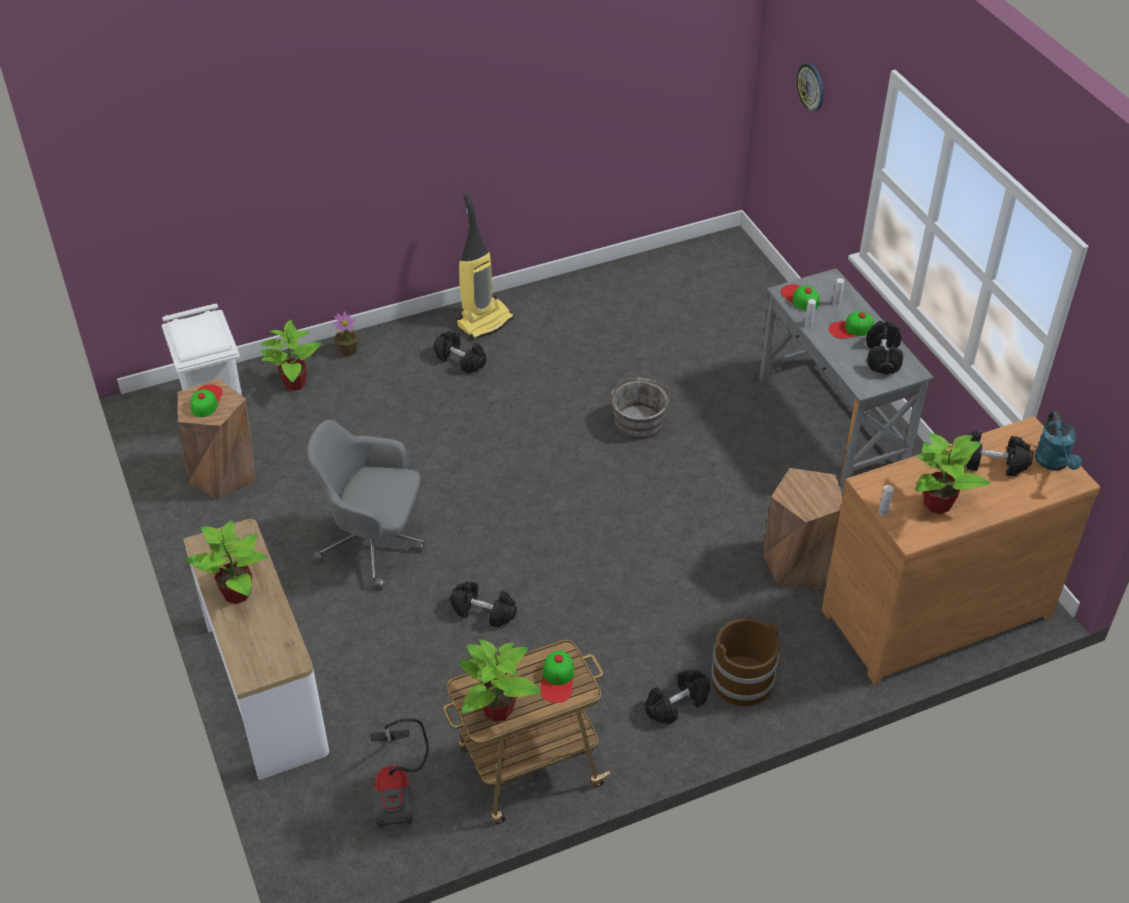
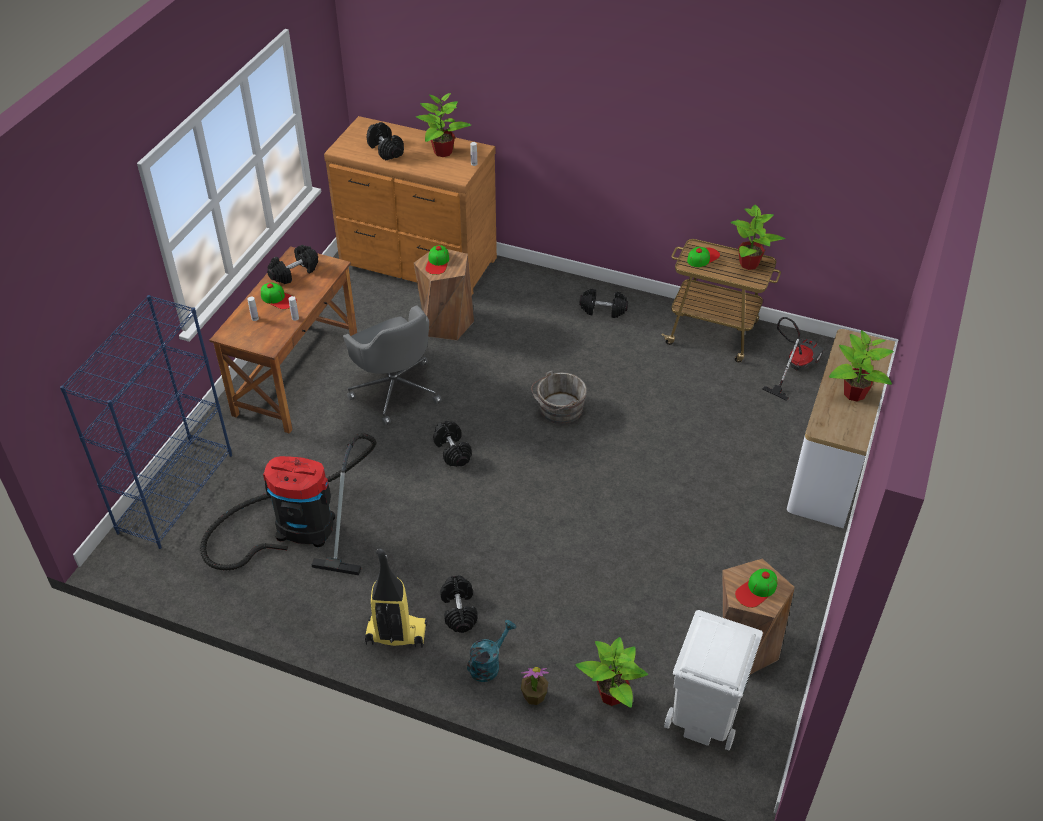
camera: 135 degrees left, 0 degrees up
(374, 544) = (679, 507): grey office chair -> grey office chair (395, 389)
(484, 611) = (653, 418): black dumbbell -> black dumbbell (452, 451)
(639, 420) = (404, 464): grey bucket -> grey bucket (558, 410)
(645, 330) = (298, 528): none -> vacuum cleaner
(742, 681) = (556, 298): brown bucket -> none
(762, 293) = (176, 492): none -> blue bookcase
(800, 297) = (268, 337): cap -> cap (437, 263)
(811, 86) = (83, 315): wall clock -> none
(832, 420) = (296, 377): grey desk -> brown desk
(1054, 463) = (358, 133): turquoise watering can -> turquoise watering can (488, 664)

